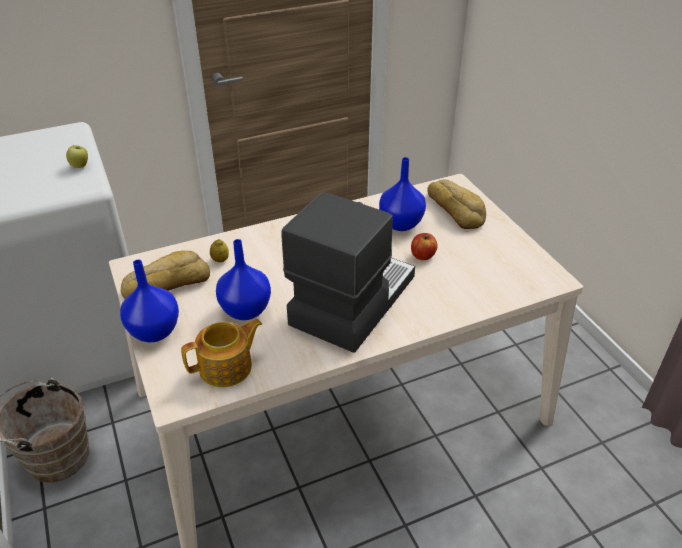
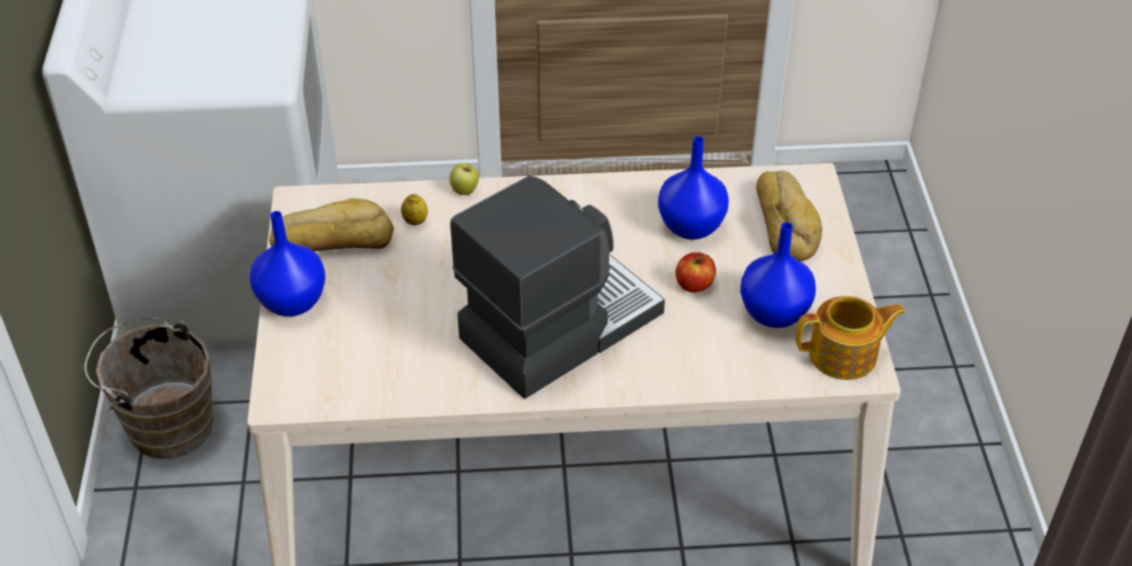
camera: 20 degrees right, 5 degrees up
(80, 166) = (270, 45): apple -> apple (465, 191)
(227, 367) = (359, 374): teapot -> teapot (844, 355)
(245, 311) = (415, 304): blue vase -> blue vase (773, 314)

